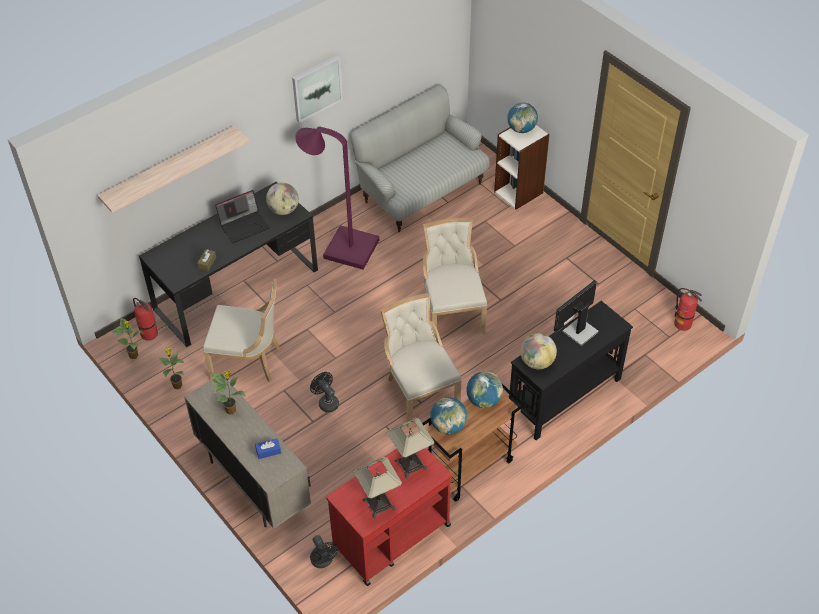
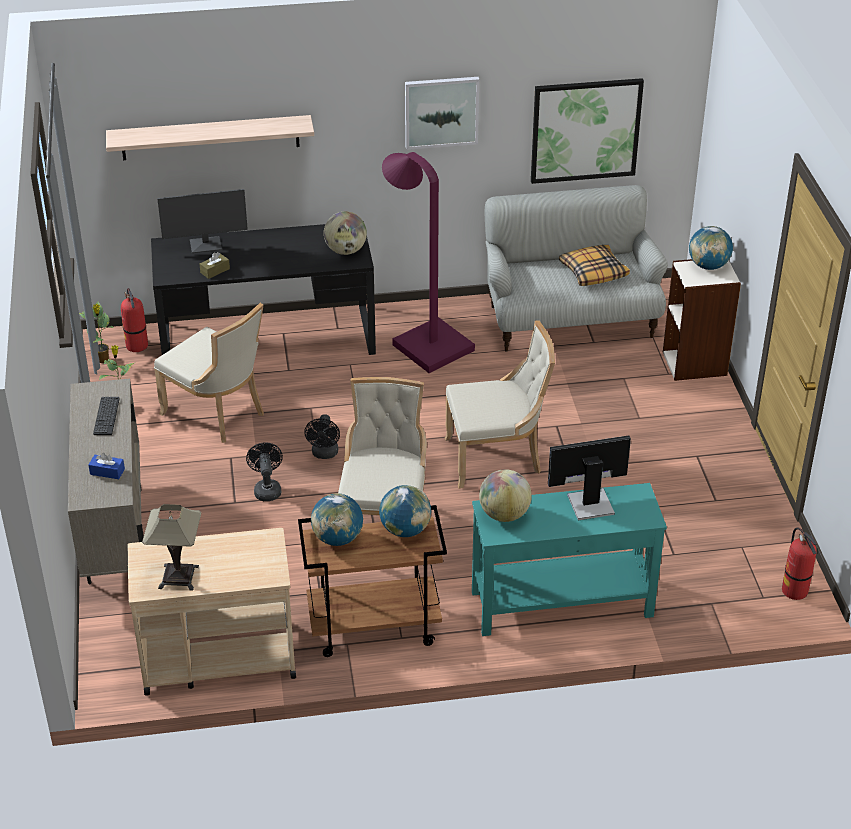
camera: 30 degrees right, 10 degrees down
(183, 245) = (206, 245): none -> monitor
(231, 410) = (106, 416): potted plant -> keyboard
(244, 225) = (288, 250): laptop -> none
(323, 562) = (119, 648): black fan -> black fan (324, 454)
(391, 536) = (217, 658): red cart -> beige cart
(404, 63) = (585, 130): none -> picture
(411, 464) = (252, 554): table lamp -> none
(434, 156) = (593, 272): none -> pillow
(452, 312) = (497, 458): beige chair -> beige chair turned 60 degrees clockwise
(563, 396) = (560, 604): black console table -> turquoise console table

